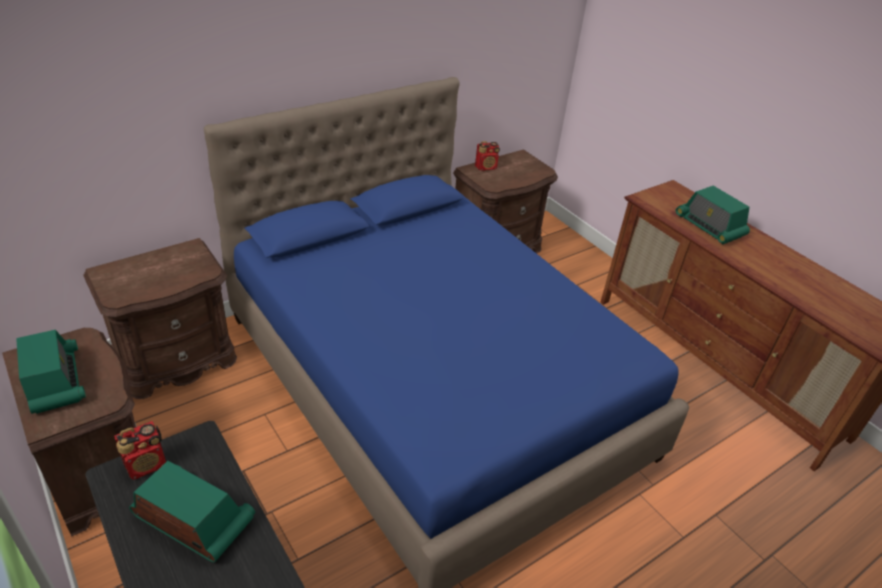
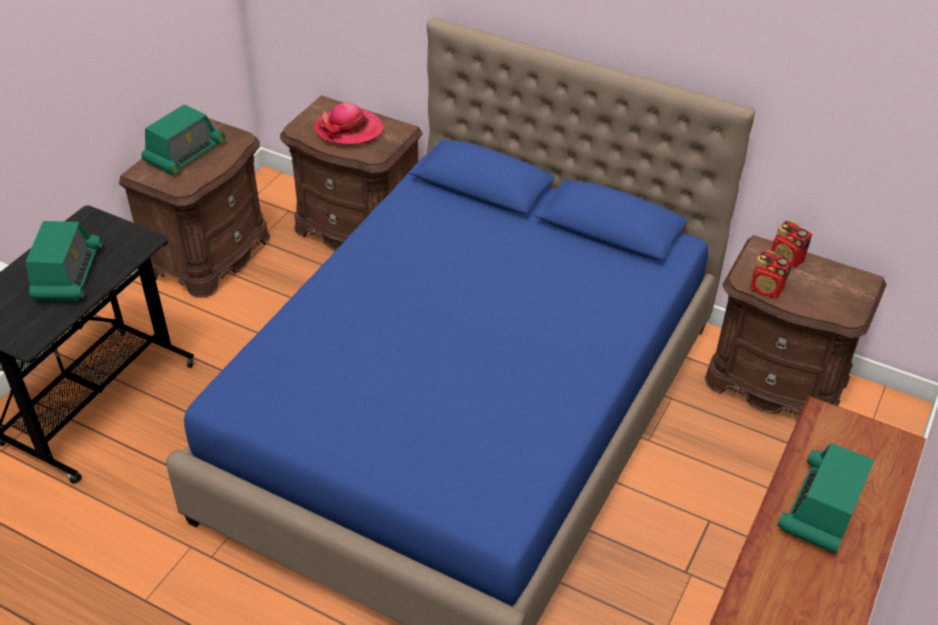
camera: 65 degrees right, 5 degrees up
(146, 465) = (106, 228): radio -> radio (766, 289)
(156, 271) = (349, 130): none -> hat

